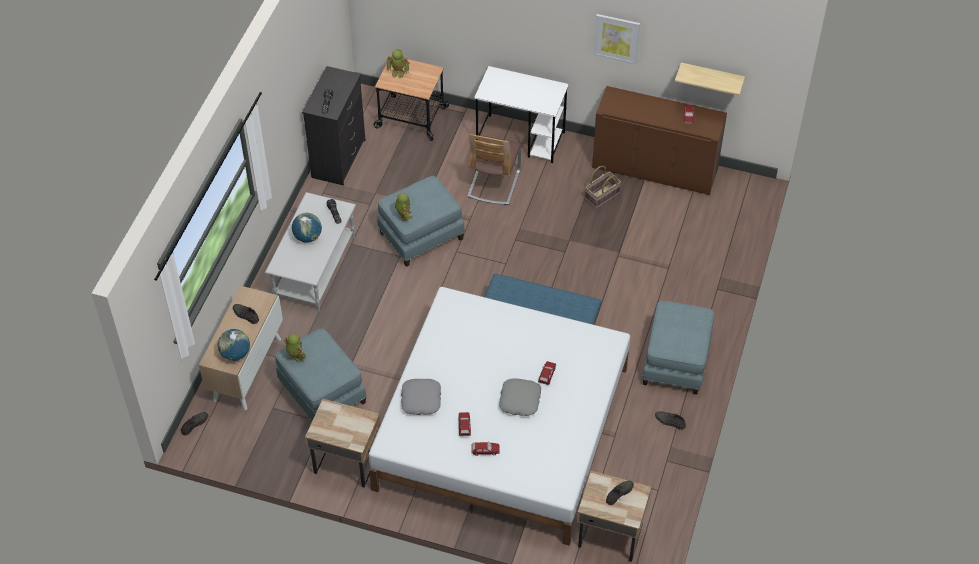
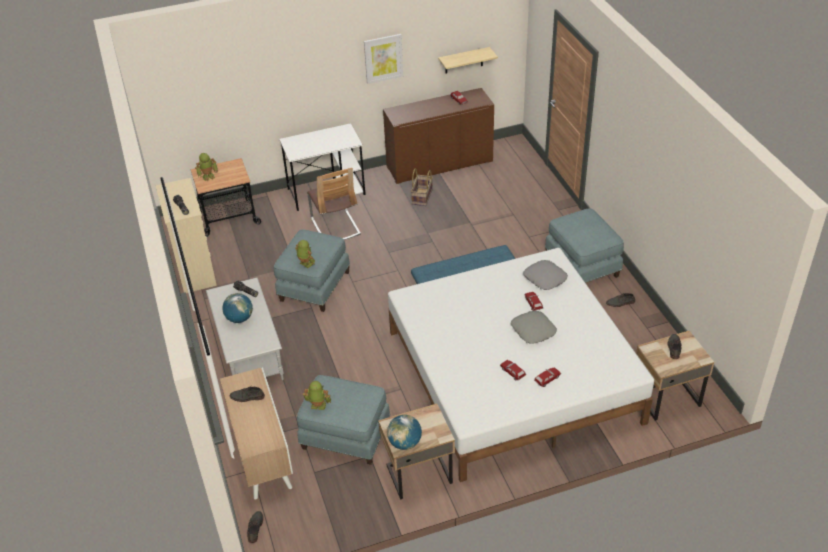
camera: 35 degrees left, 10 degrees down
(235, 354) = (268, 431): globe -> globe (405, 443)
(339, 158) = (195, 270): black dresser -> beige dresser
(420, 399) = (458, 374): grey pillow -> grey pillow (544, 278)

